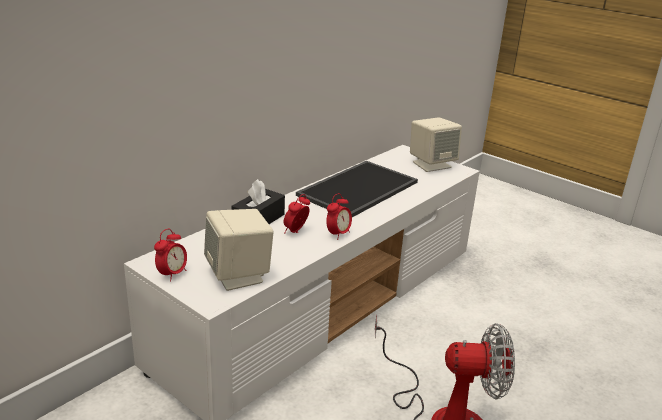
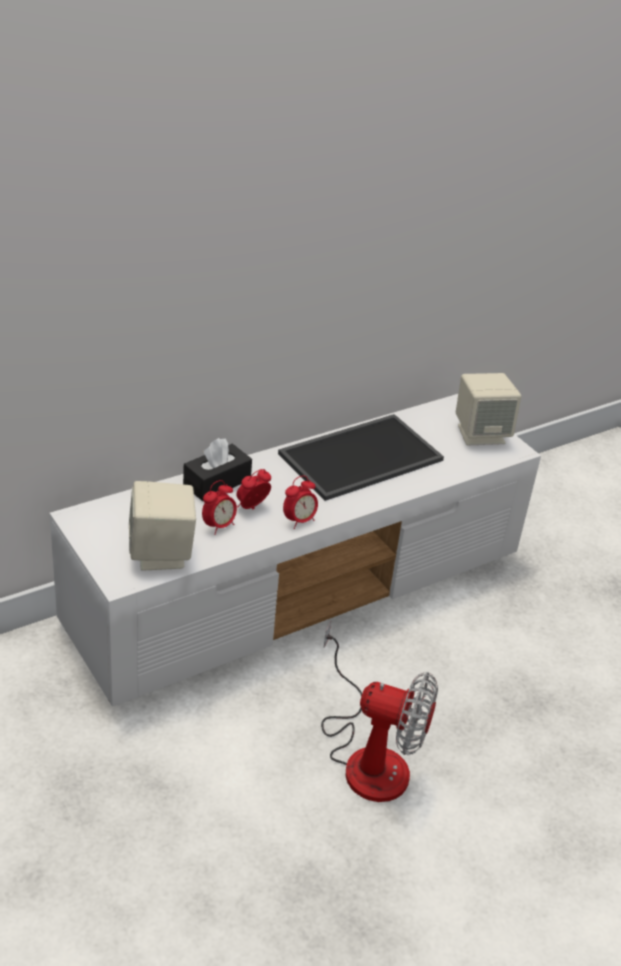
camera: 15 degrees right, 10 degrees up
(172, 274) = (93, 537): alarm clock -> alarm clock (219, 526)

